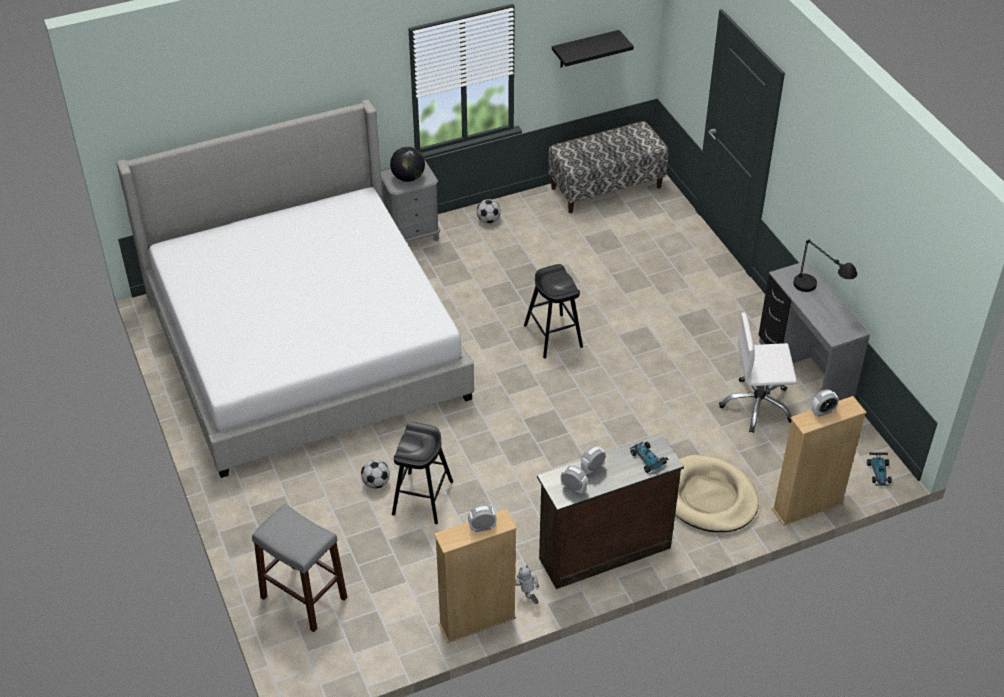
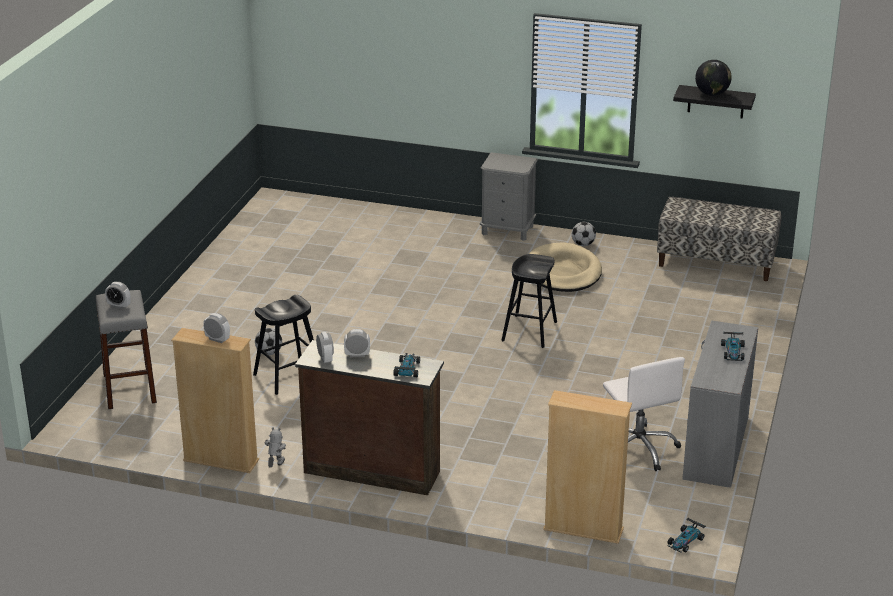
camera: 40 degrees right, 15 degrees down
(305, 346) = (335, 259): bed -> none
(408, 177) = (507, 163): globe -> globe (711, 94)
(708, 497) = (506, 482): beige dog bed -> beige dog bed (562, 272)
(757, 406) = (638, 448): white office chair -> white office chair turned 150 degrees counterclockwise
(819, 295) = (733, 352): black table lamp -> toy car
(822, 412) = (587, 399): alarm clock -> alarm clock (119, 306)

